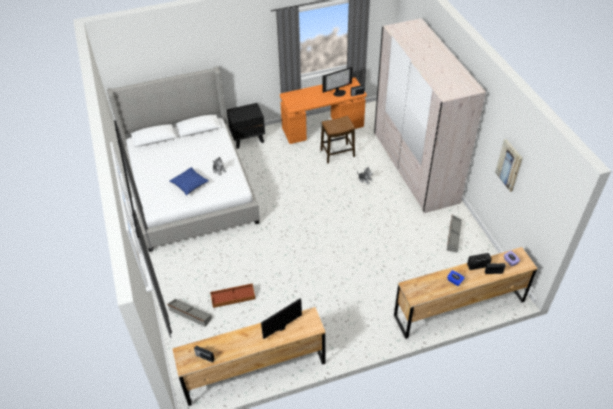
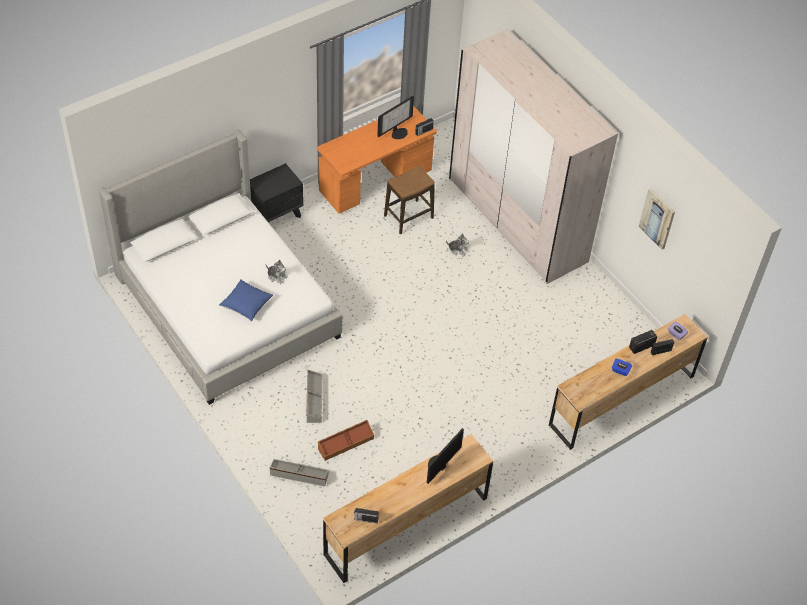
camera: 20 degrees left, 5 degrees up
(453, 236) = (591, 309): grey storage box -> grey storage box (313, 399)

